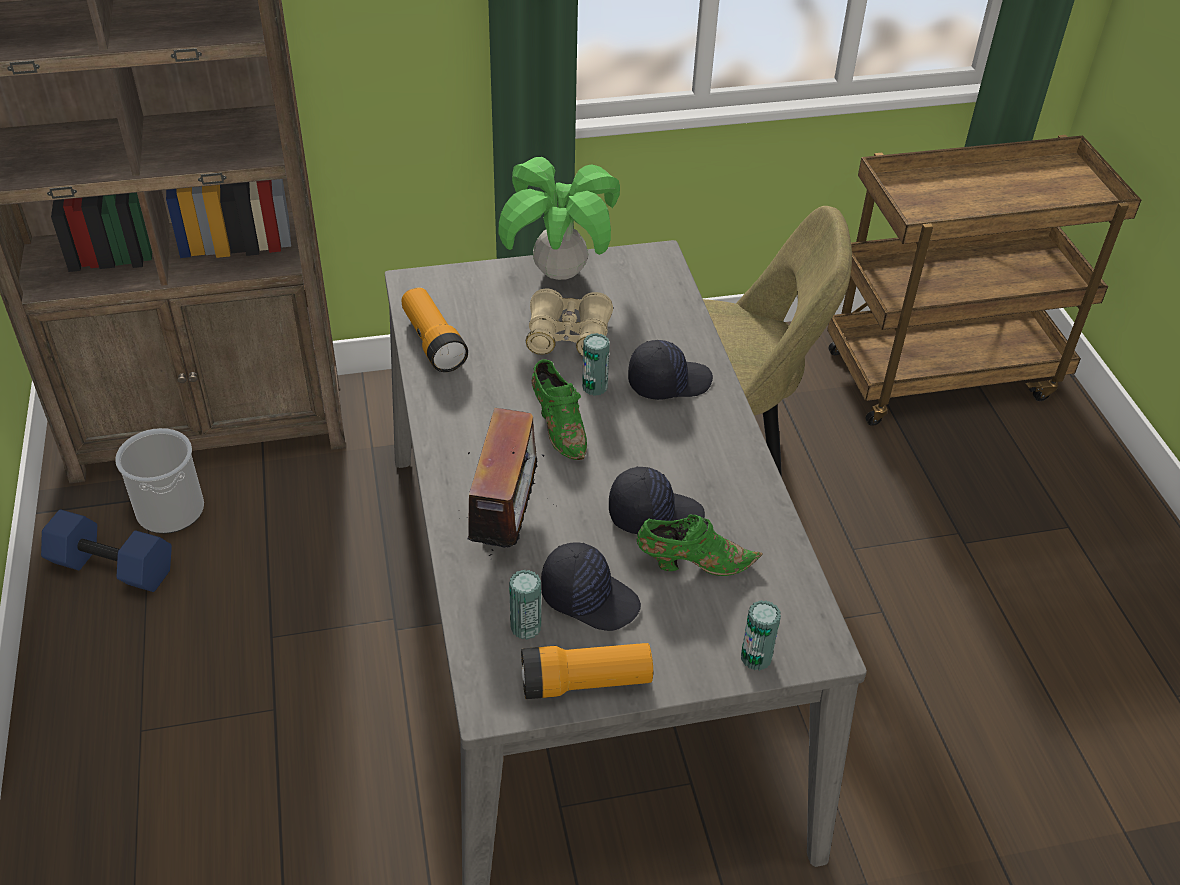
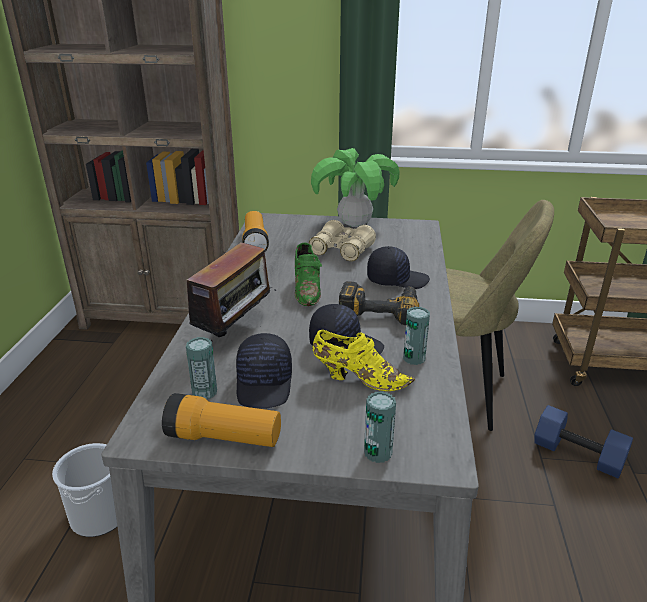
camera: 20 degrees right, 15 degrees down
(114, 566) = (72, 370): blue dumbbell -> blue dumbbell (579, 454)
(170, 510) = (119, 350): bucket -> bucket (99, 515)
(590, 597) = (265, 384): black cap -> black cap turned 45 degrees clockwise
(594, 387) = (344, 275): can -> can (414, 358)
(669, 441) = (380, 308): none -> power drill
(692, 563) = (358, 378): green shoe -> yellow shoe

